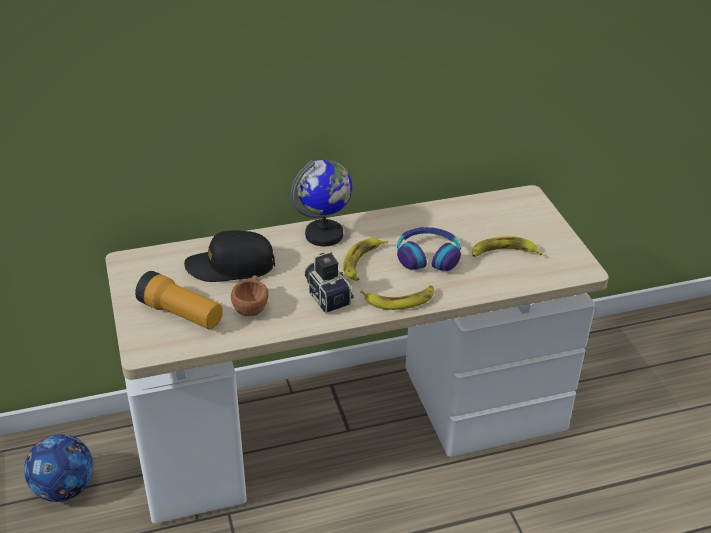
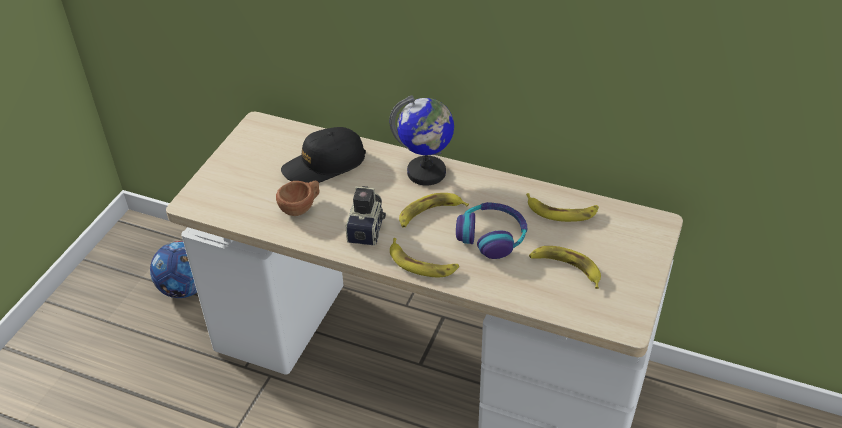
camera: 40 degrees right, 5 degrees up
(181, 314) = (247, 186): flashlight -> none
(231, 266) = (324, 164): black cap -> black cap turned 60 degrees counterclockwise
(456, 217) = (561, 211): none -> banana

